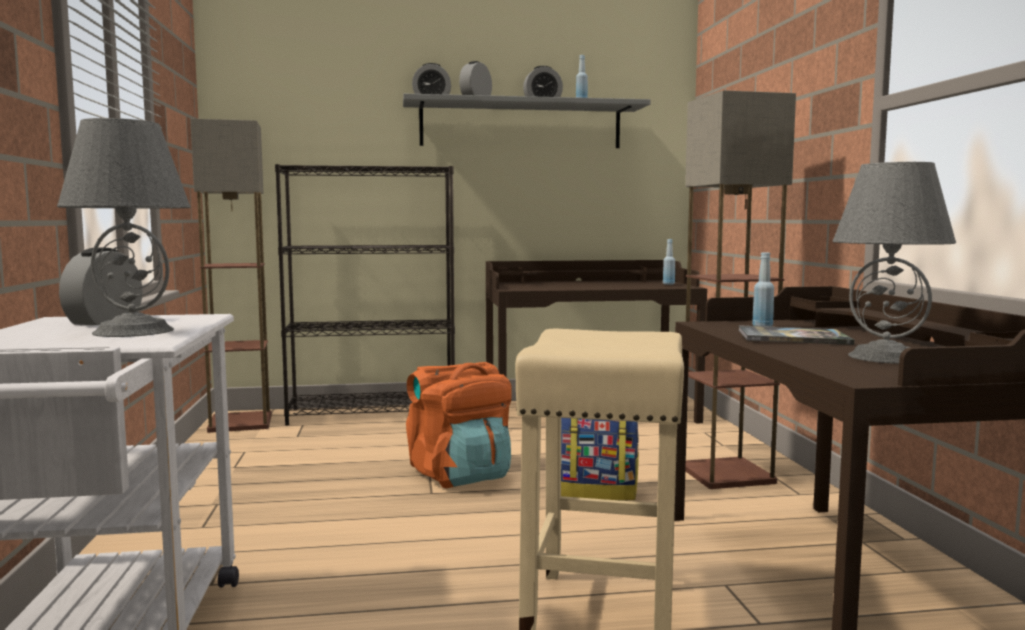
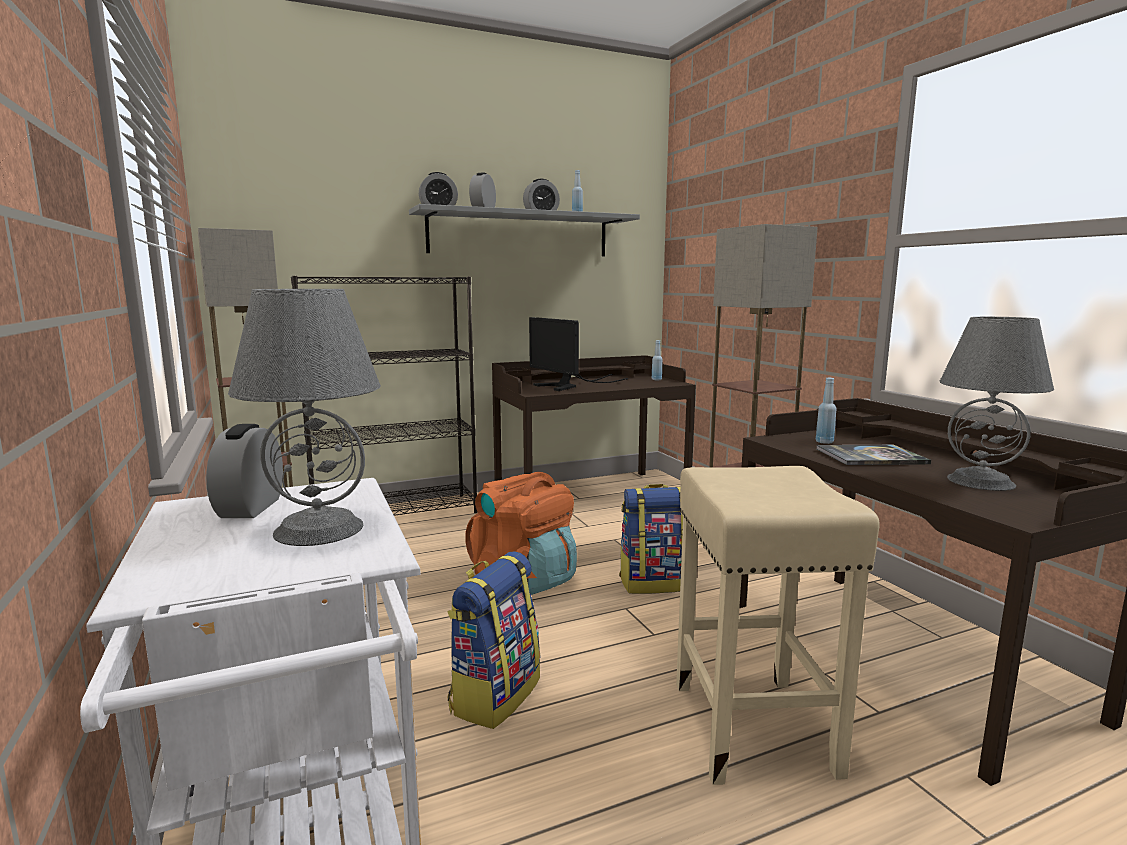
camera: 15 degrees left, 5 degrees up
(360, 558) = (494, 694): none -> backpack
(560, 285) = (568, 386): none -> monitor

